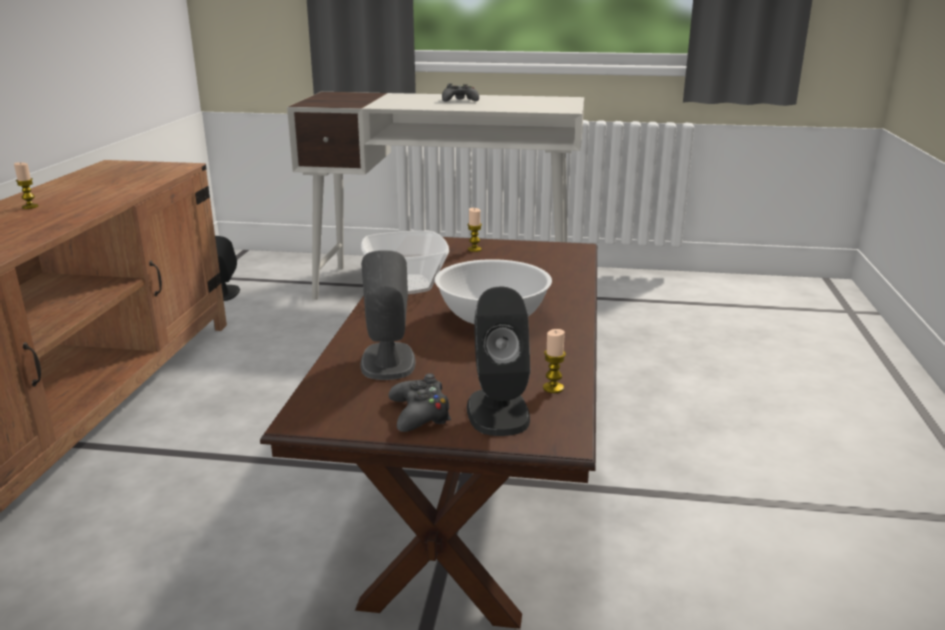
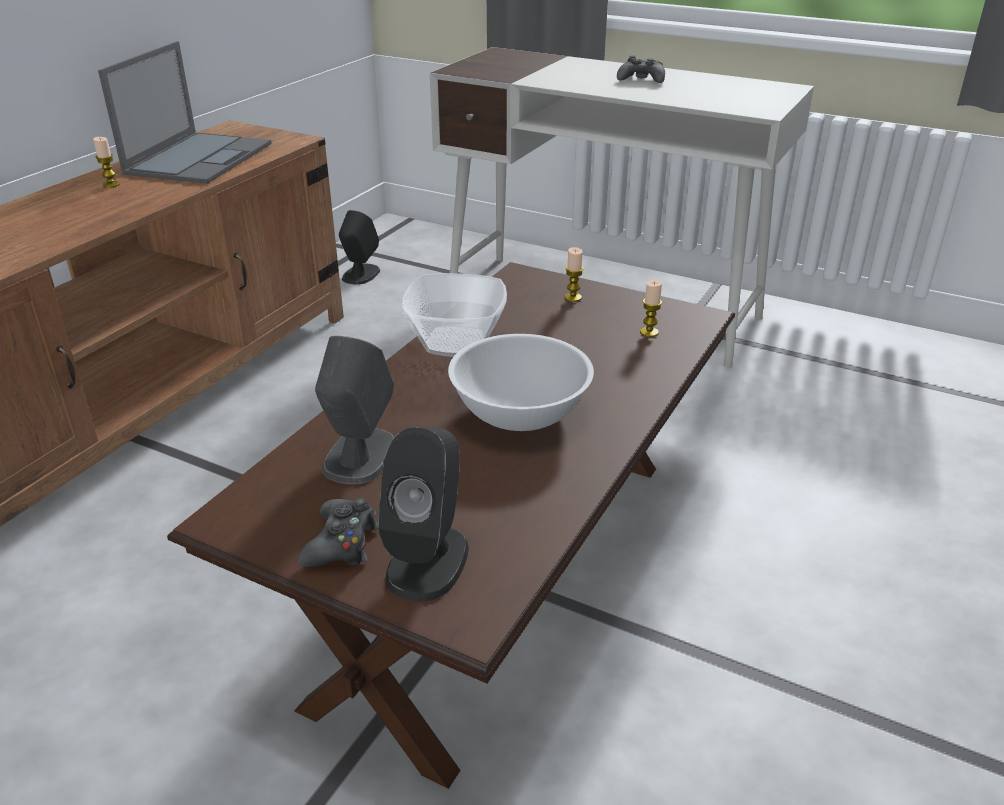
camera: 20 degrees right, 10 degrees up
(101, 183) = (200, 158): none -> laptop
(553, 388) = (515, 540): candle -> candle (649, 332)

